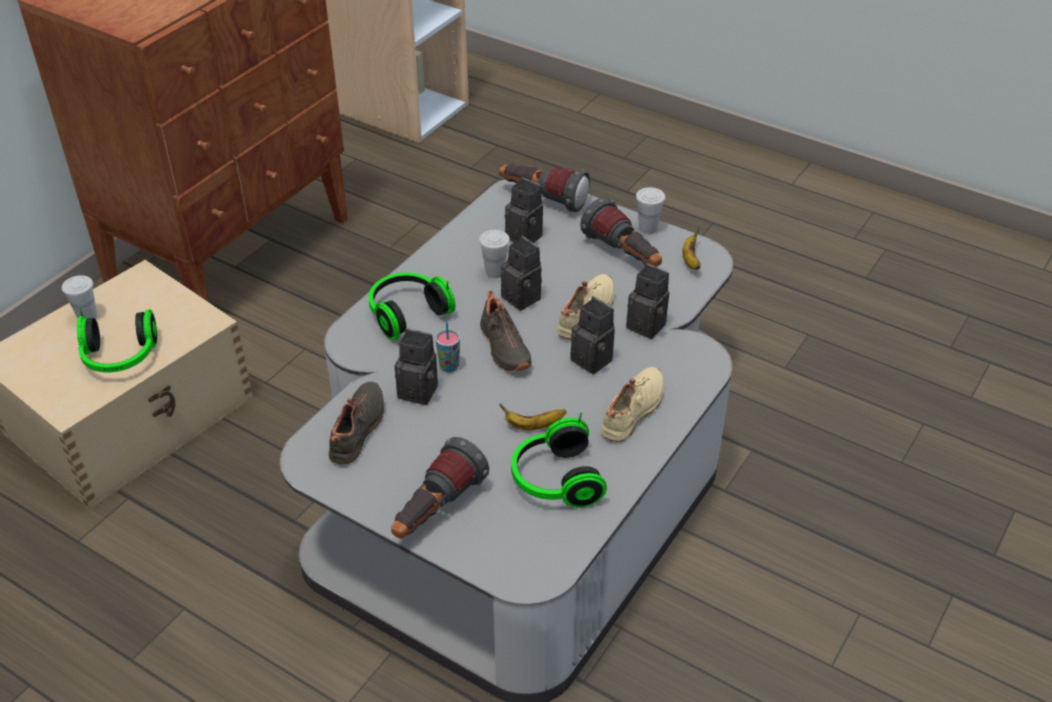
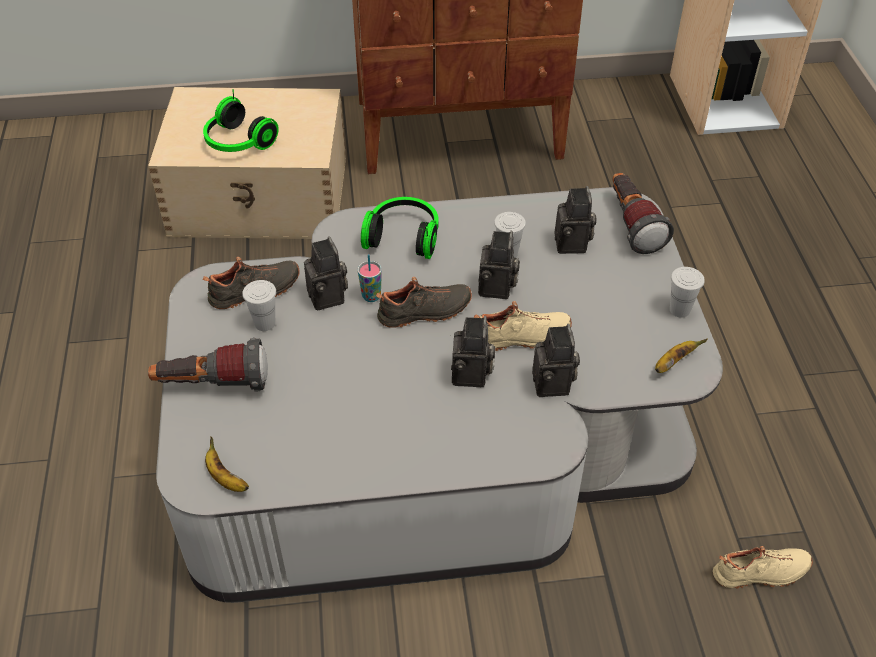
camera: 50 degrees right, 5 degrees up
(87, 317) = (259, 104): white cup -> white cup (265, 323)
(503, 348) = (425, 313): black shoe -> black shoe turned 135 degrees counterclockwise
(533, 426) = (356, 385): banana -> banana (225, 478)
(554, 480) = (308, 434): headphones -> none
(624, 256) = (624, 316): flashlight -> none
(634, 412) = (436, 438): beige shoe -> beige shoe (761, 574)

